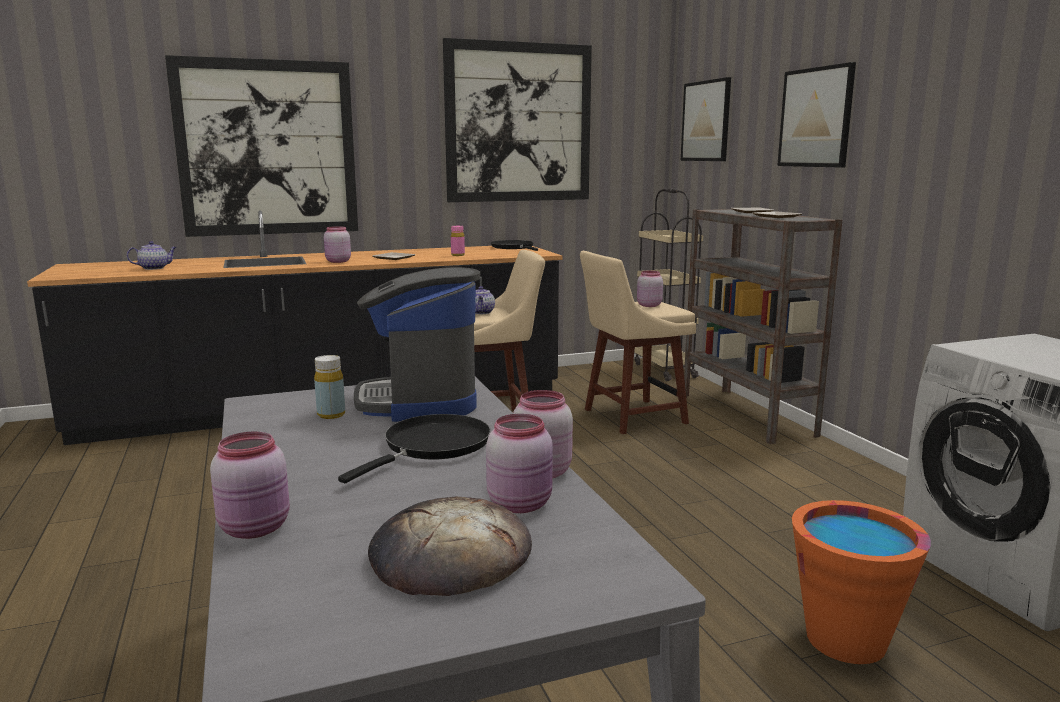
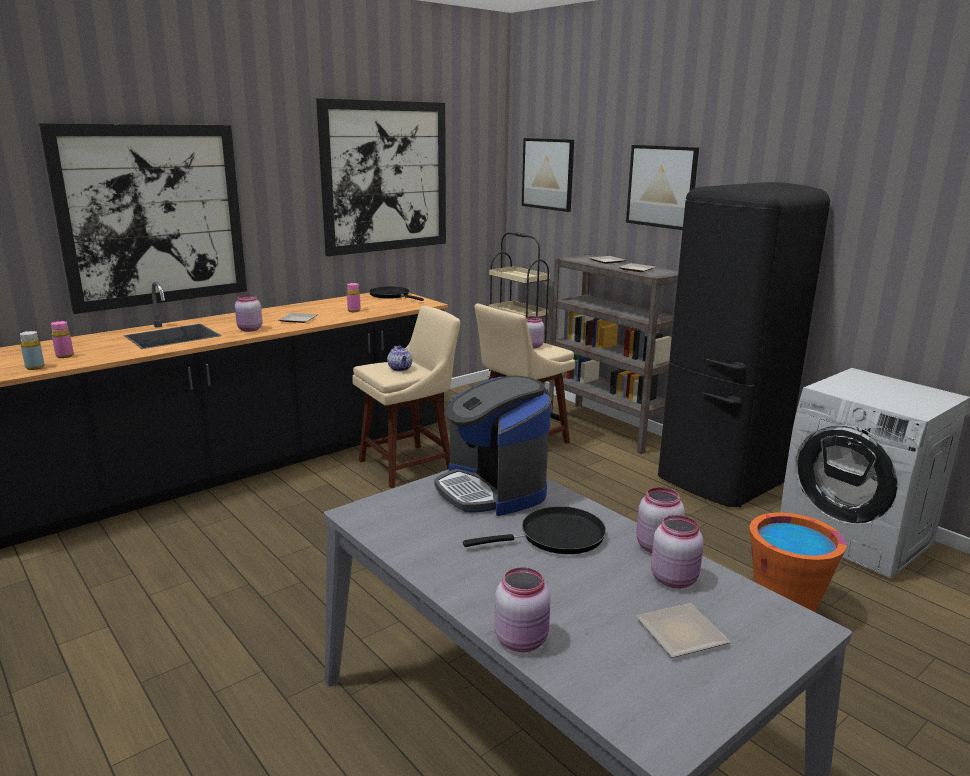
camera: 20 degrees left, 5 degrees up
(154, 268) = (64, 356): teapot -> pink bottle
(331, 415) = (439, 516): yellow bottle -> yellow bottle (35, 367)
(432, 446) = (556, 537): black frying pan -> black frying pan turned 60 degrees clockwise
(449, 555) = (677, 633): bread -> plate
(852, 484) = (717, 482): none -> black fridge

